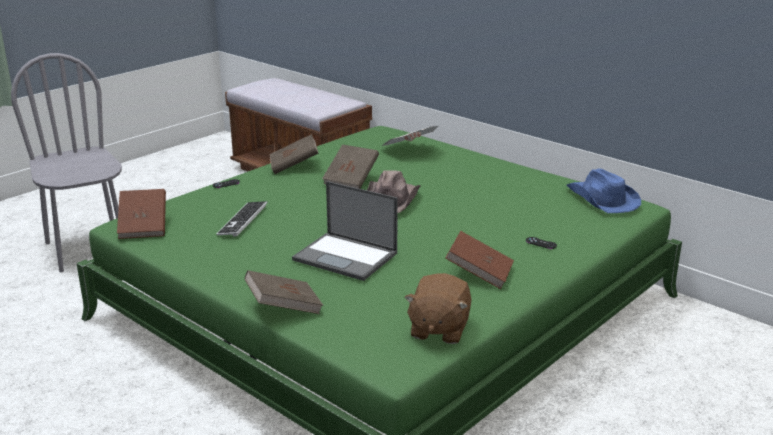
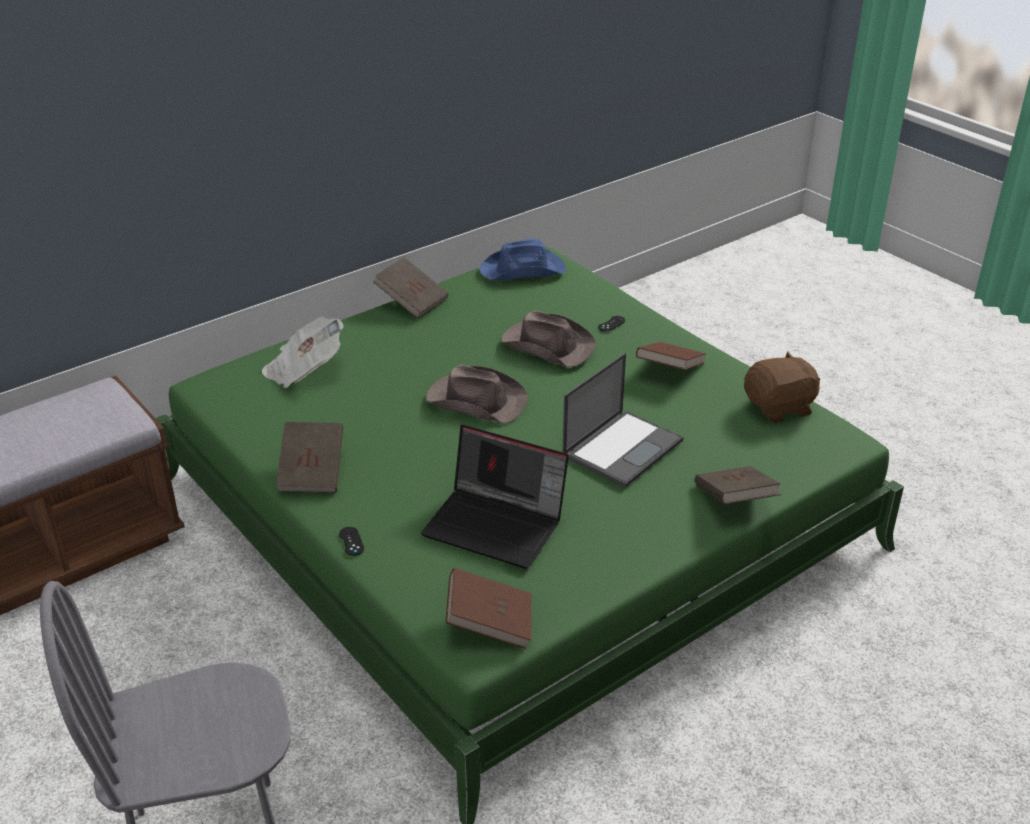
camera: 80 degrees left, 10 degrees up
(243, 220) = (497, 525): keyboard -> laptop
(351, 179) = (394, 424): brown book -> brown book (412, 301)
(438, 329) = (779, 408): brown plush toy -> brown plush toy turned 45 degrees counterclockwise
(484, 218) = (547, 345): none -> brown hat

